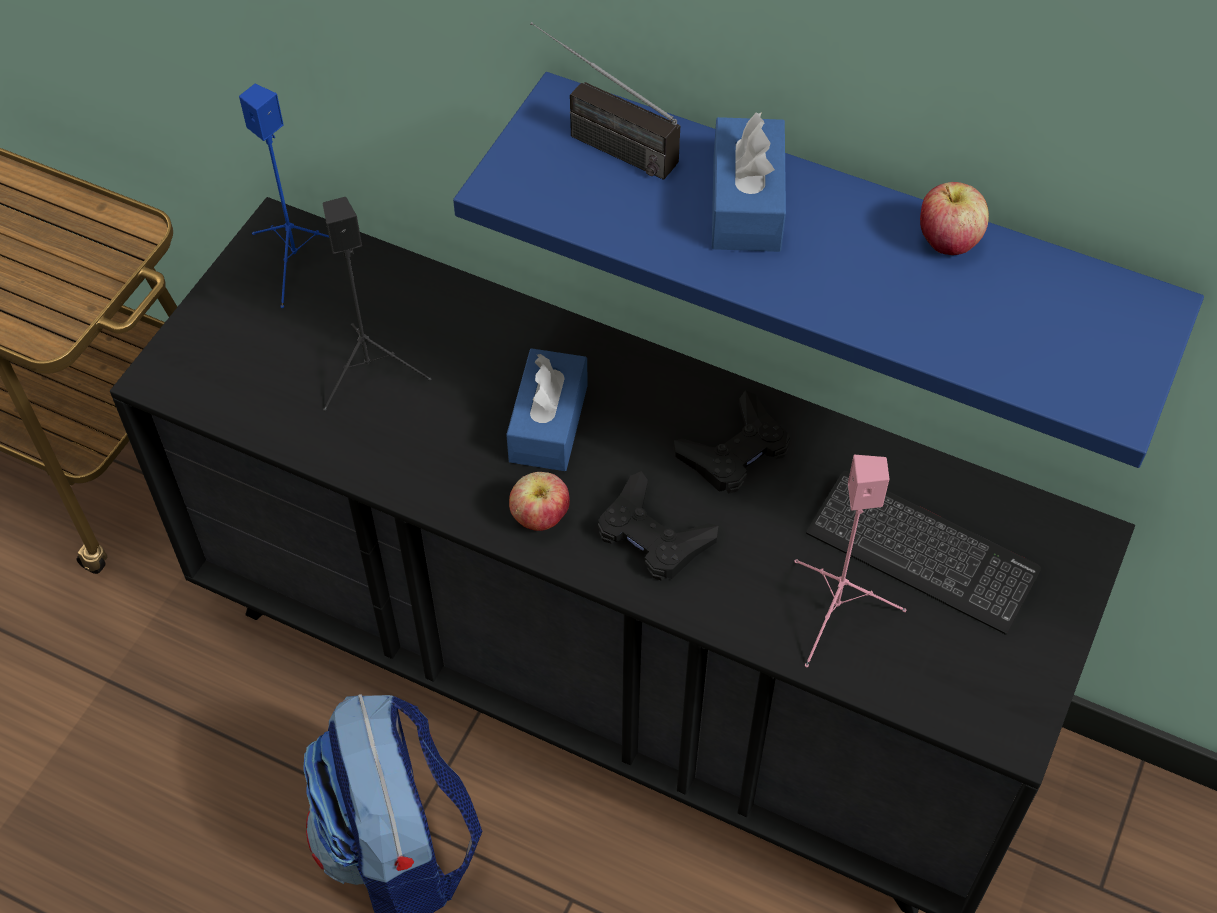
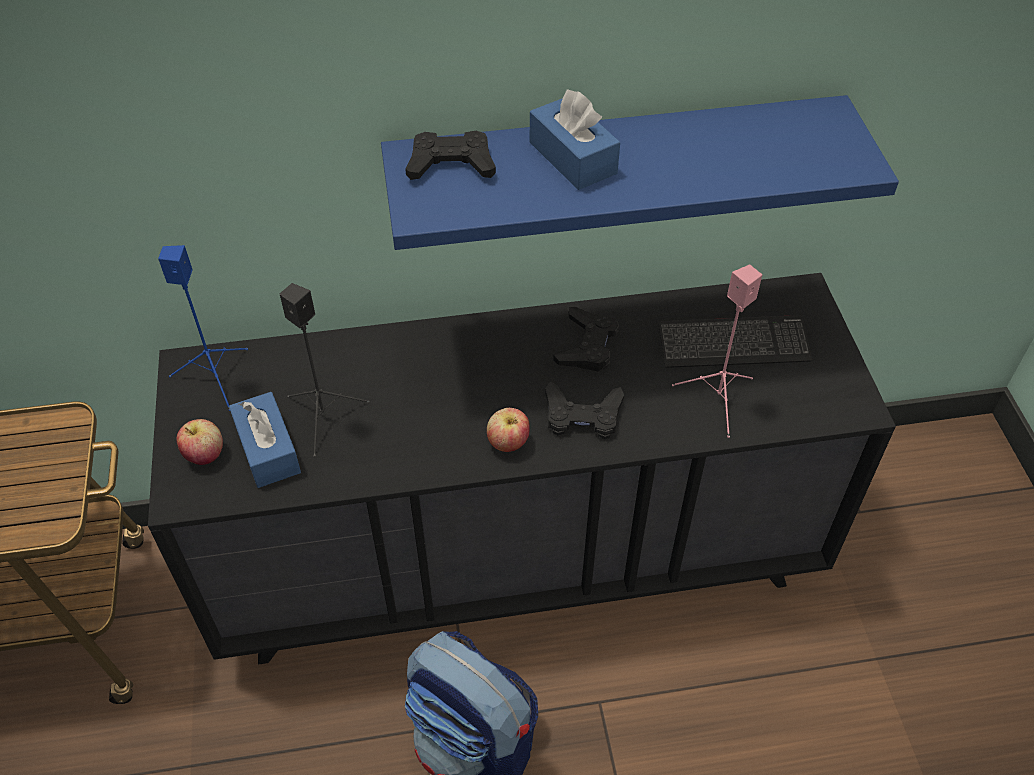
camera: 35 degrees left, 5 degrees down
(548, 423) = (465, 387): blue tissue box -> blue tissue box (268, 450)
(597, 140) = (451, 164): radio -> black game controller
(947, 241) = (699, 127): apple -> apple (205, 455)

